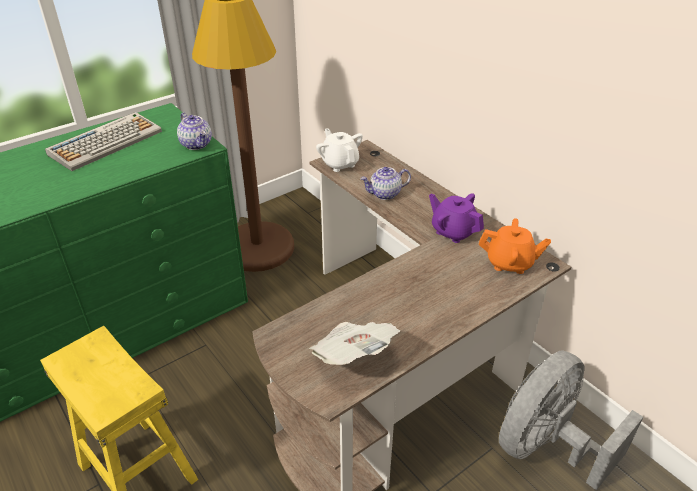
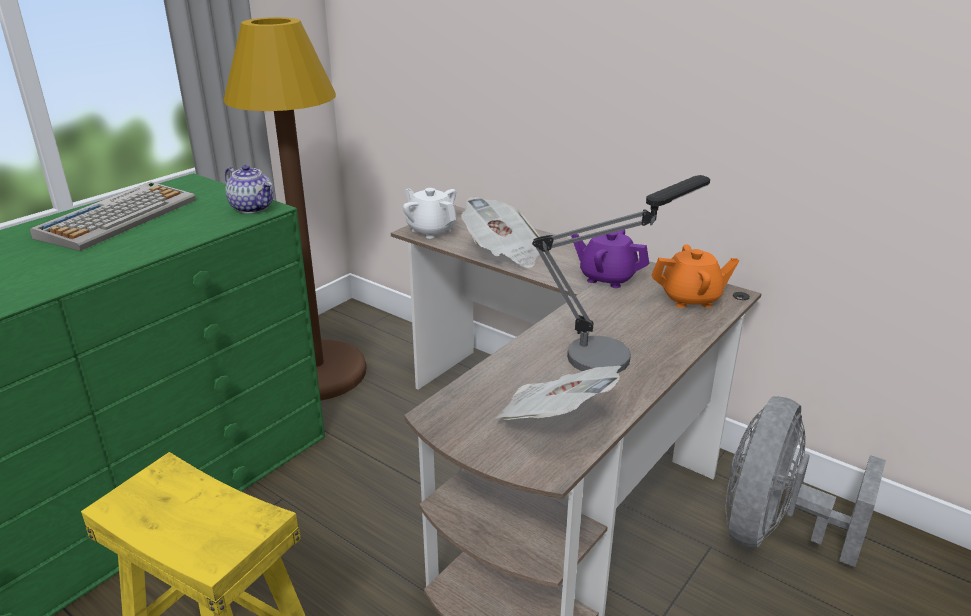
camera: 15 degrees left, 10 degrees down
(385, 194) = (504, 253): teapot -> newspaper
(423, 303) = (613, 352): none -> table lamp

